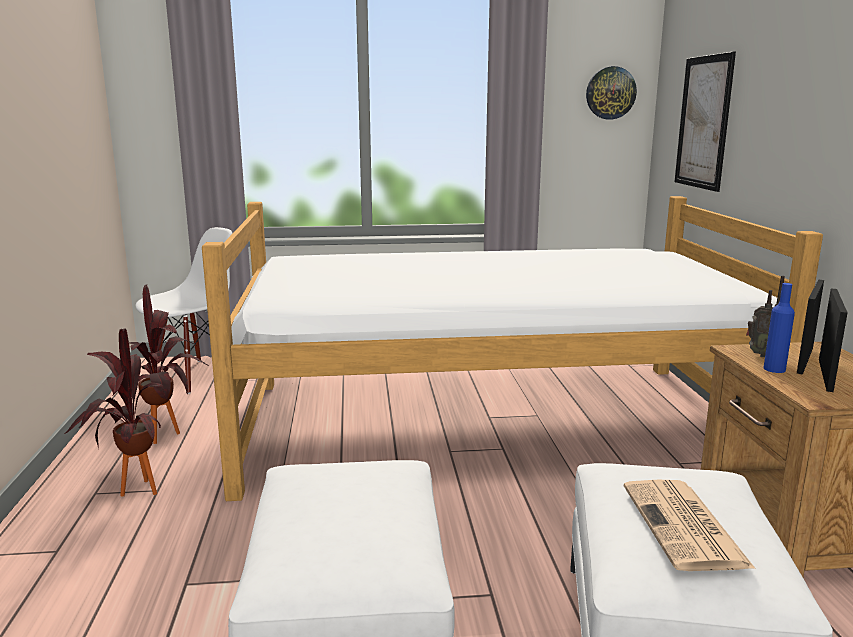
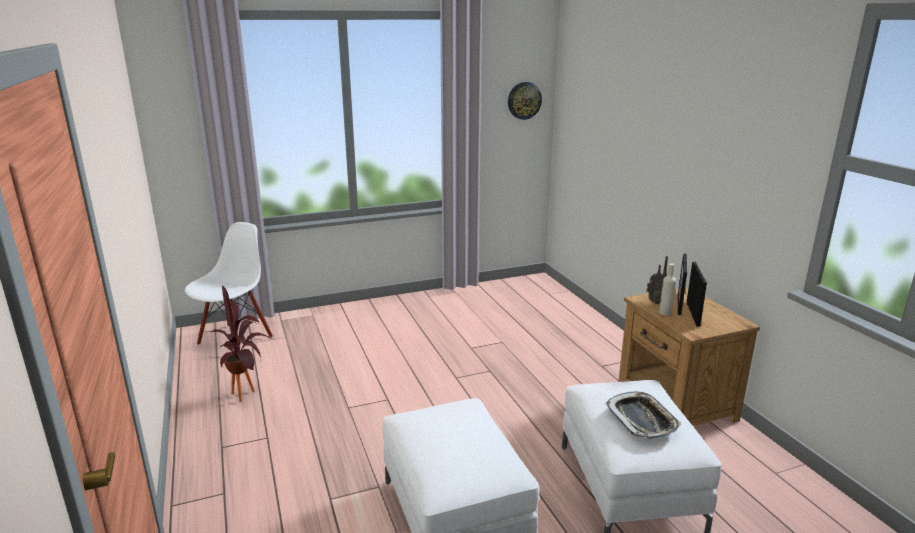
camera: 15 degrees left, 5 degrees up
(131, 494) = (249, 443): potted plant -> none
(489, 423) = (473, 352): bed -> none
(685, 526) = (642, 419): newspaper -> tray
(703, 122) = (594, 130): picture -> none
(774, 369) = (665, 312): blue bottle -> beige bottle

